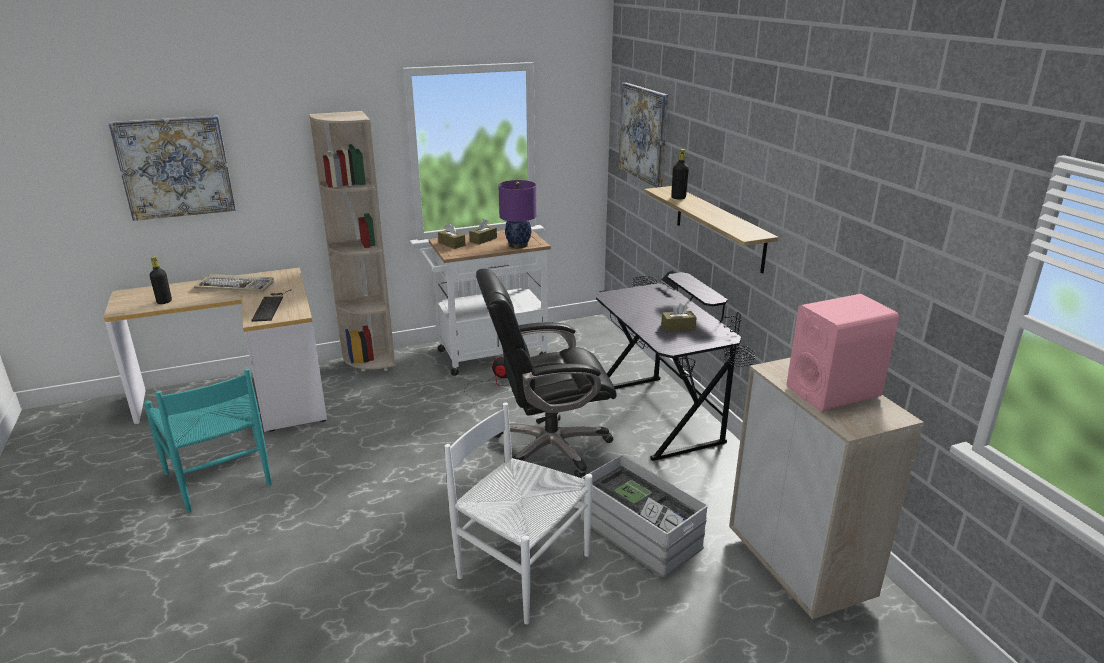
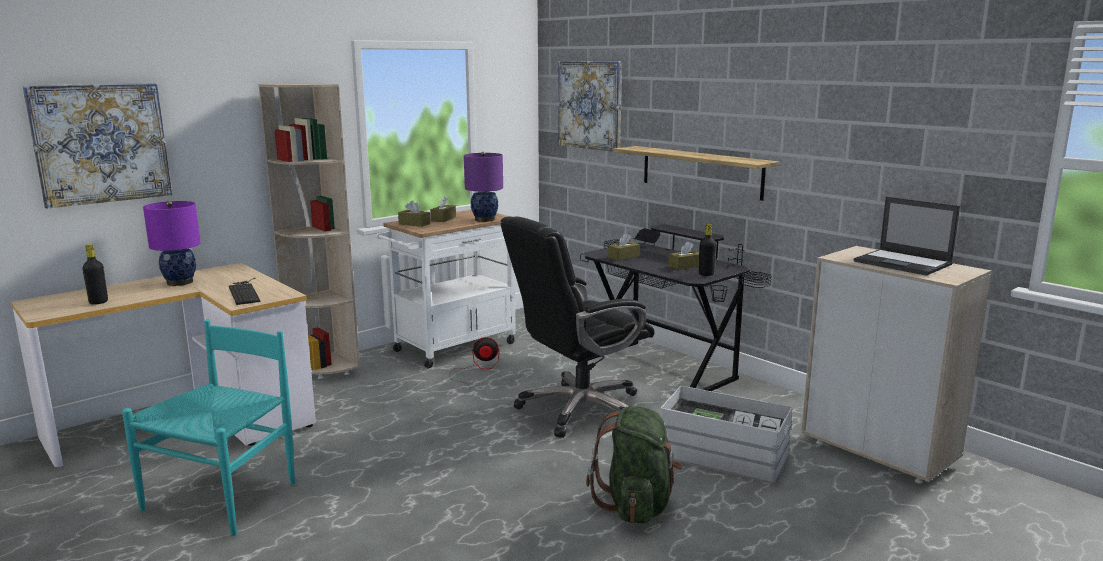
camera: 20 degrees left, 10 degrees down
(222, 479) = (225, 497): turquoise chair -> turquoise chair turned 105 degrees counterclockwise
(236, 286) = (180, 282): keyboard -> purple table lamp
(520, 569) = (636, 505): white chair -> green backpack
(630, 304) = (623, 257): none -> brown tissue box
(678, 198) = (654, 150): black bottle -> black bottle (706, 274)
(833, 392) = (903, 263): pink speaker -> laptop

